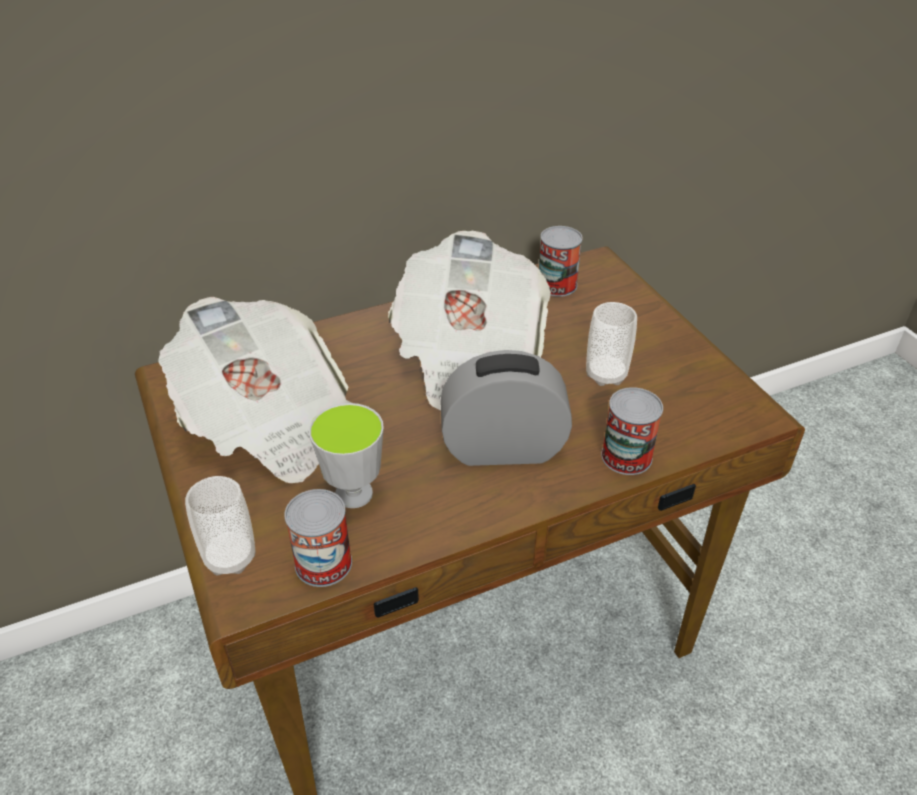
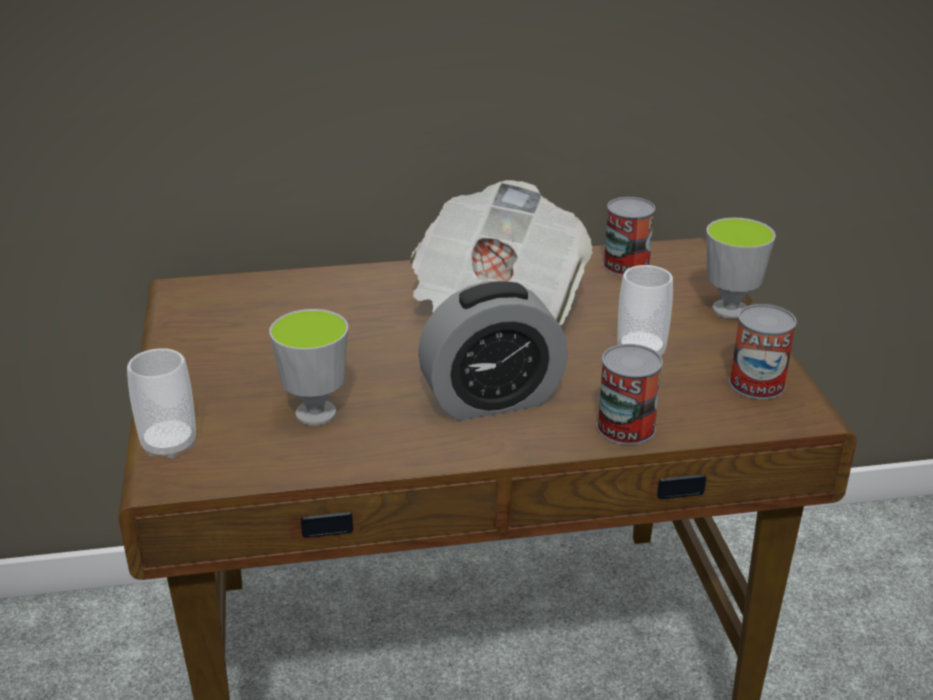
camera: 15 degrees right, 10 degrees down
(268, 423) = (258, 342): newspaper -> none
(323, 563) = (257, 465): can -> can (756, 384)
(503, 448) = (492, 400): alarm clock -> alarm clock turned 150 degrees clockwise
(658, 317) = (730, 310): none -> cup

